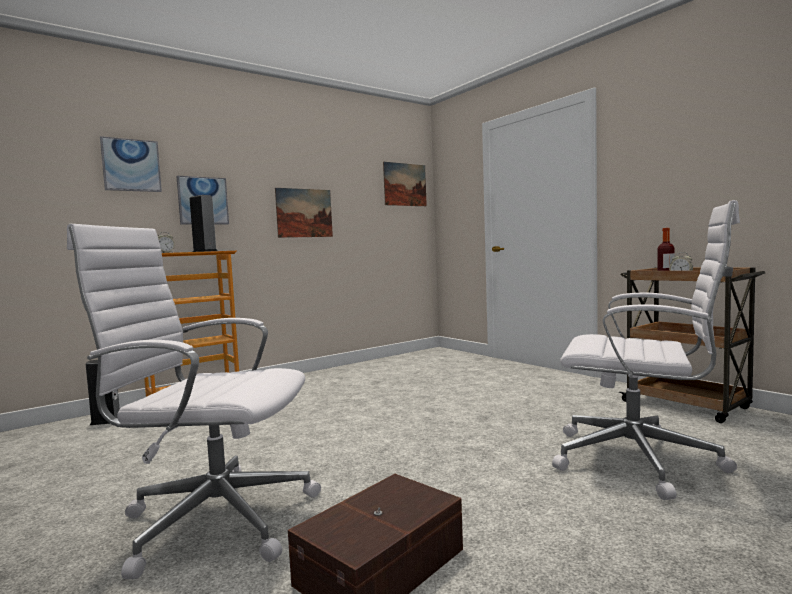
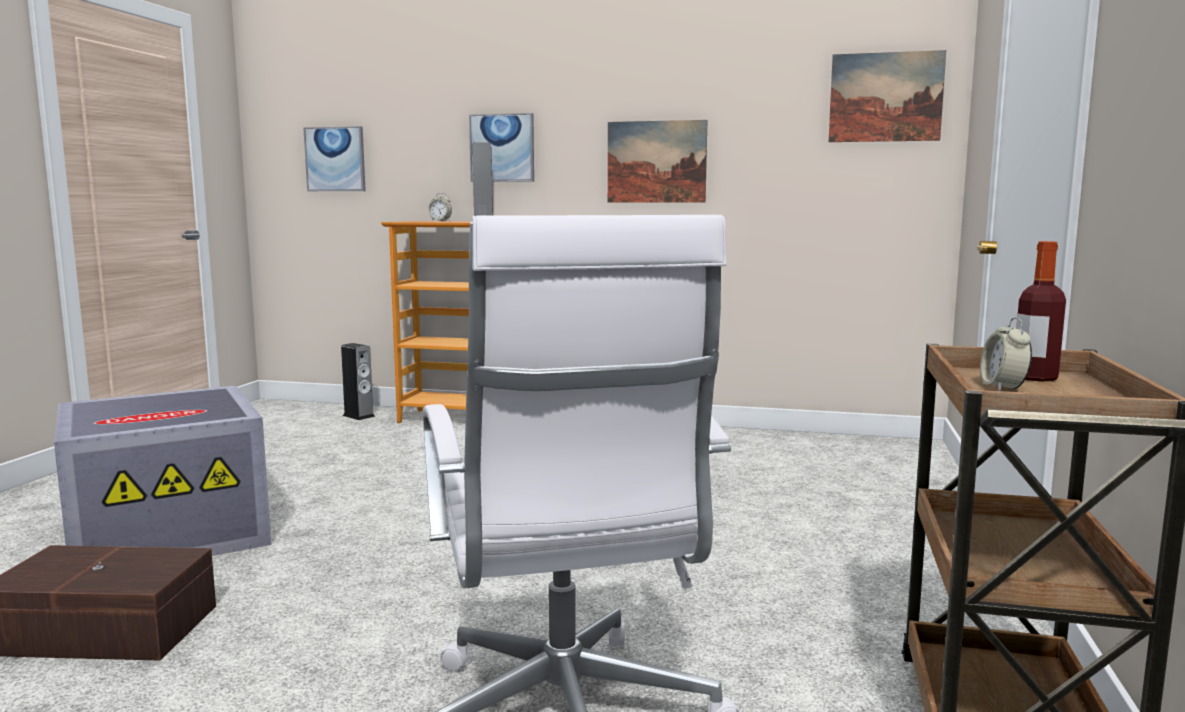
camera: 50 degrees right, 5 degrees up
(131, 165) = (420, 105): picture -> picture (335, 159)
(214, 519) = (171, 531): white office chair -> grey storage box

